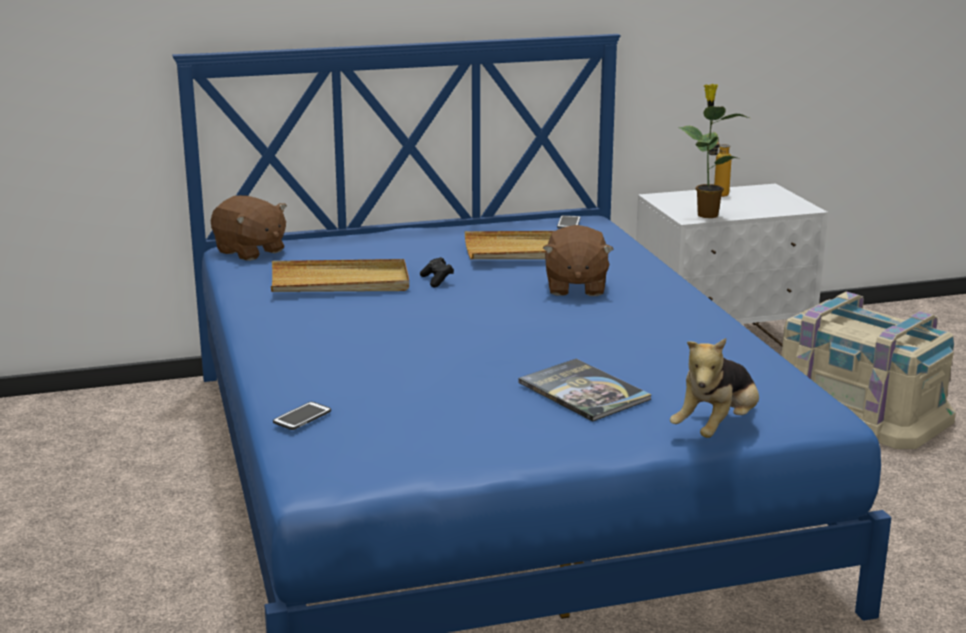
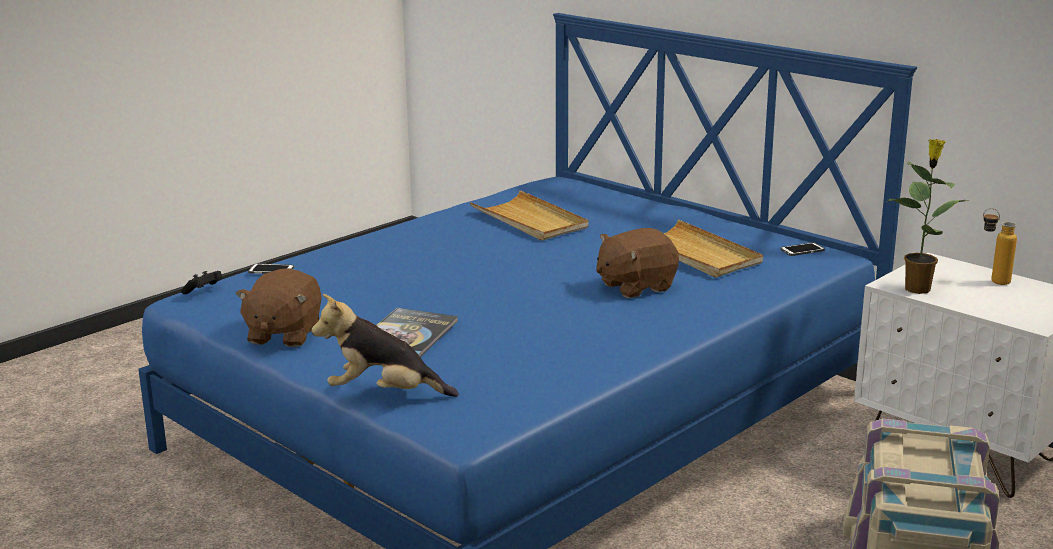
camera: 60 degrees right, 0 degrees up
(250, 251) = (557, 185): brown plush toy -> brown plush toy (283, 335)
(437, 280) = (580, 244): black game controller -> black game controller (204, 291)

